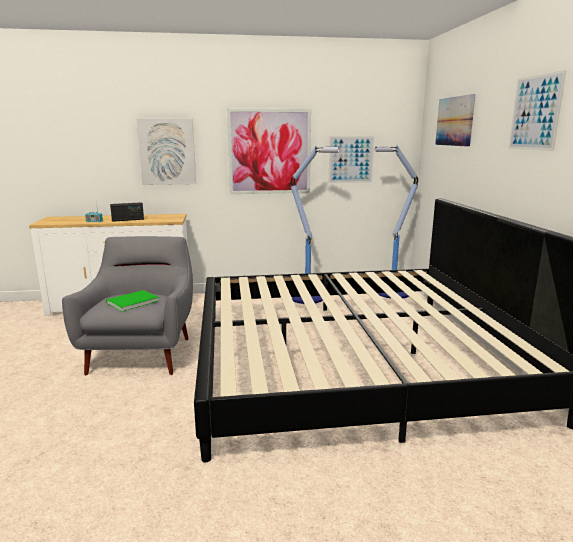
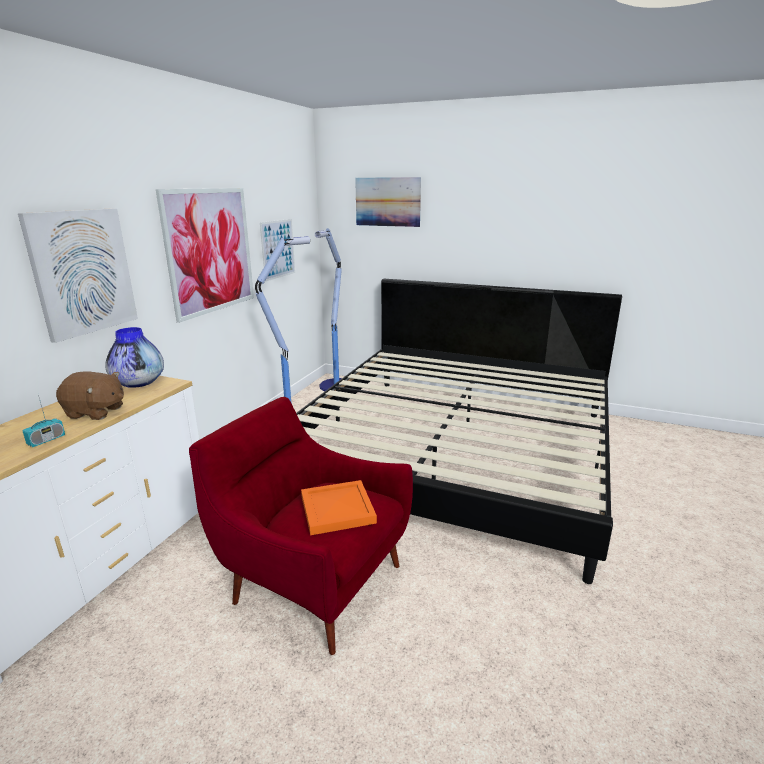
camera: 60 degrees left, 5 degrees up
(128, 220) = (96, 412): radio -> brown plush toy
(131, 302) = (336, 510): green book -> orange tray
(142, 353) = (312, 580): grey armchair -> red armchair
(169, 217) = (139, 383): none -> vase
(535, 113) = (512, 199): picture -> none

